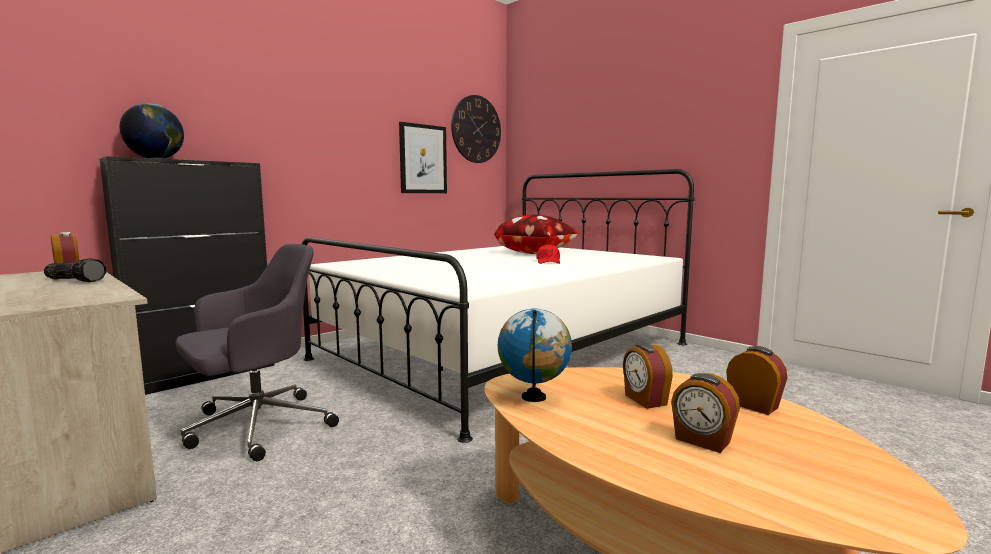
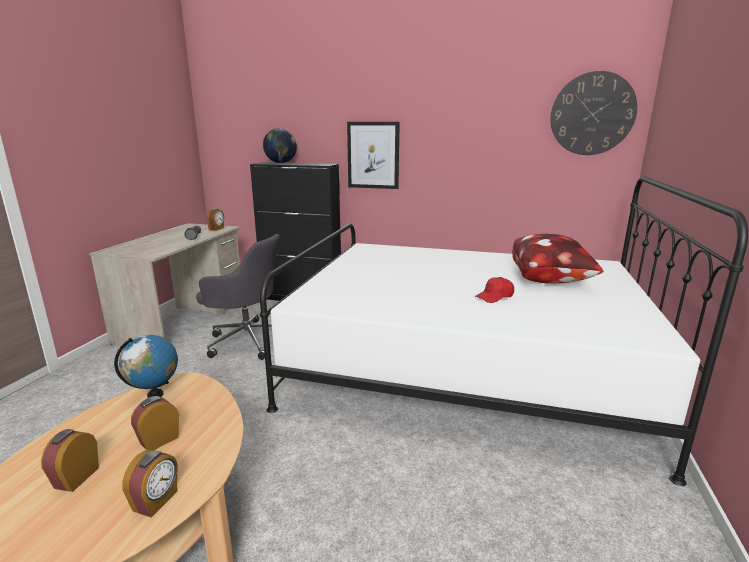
camera: 60 degrees right, 10 degrees up
(423, 159) = (505, 153): picture -> picture (373, 155)

